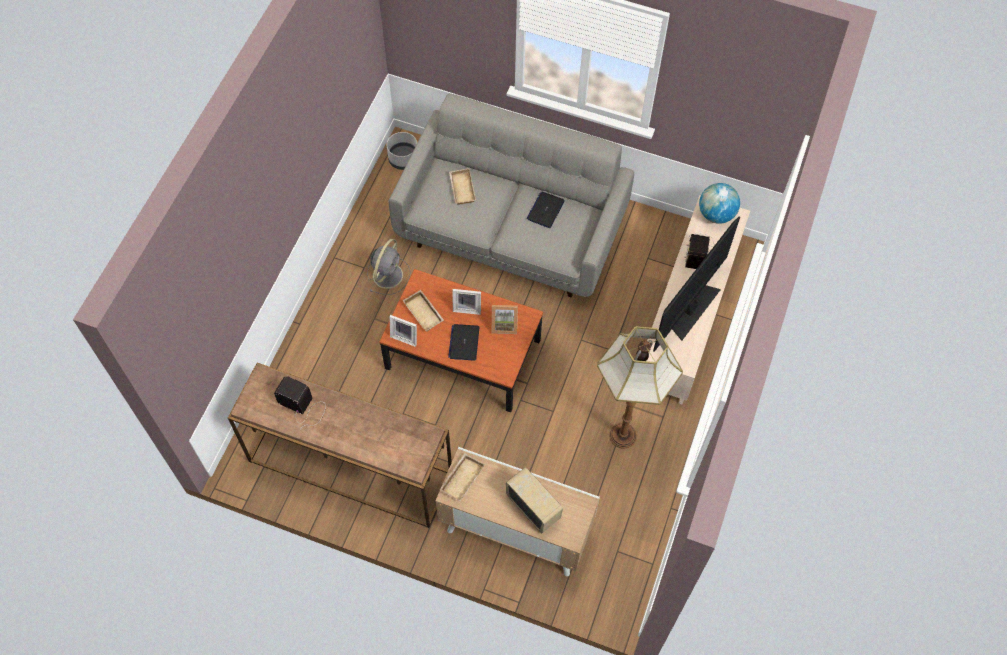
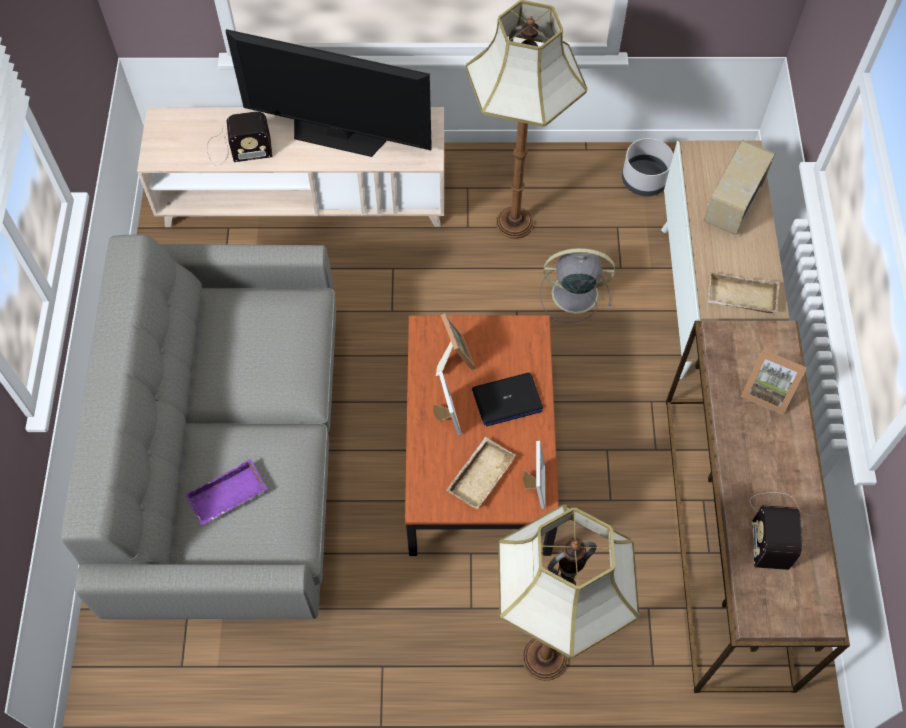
camera: 110 degrees left, 0 degrees up
(329, 344) = (546, 659): none -> floor lamp
(382, 443) = (767, 391): none -> picture frame
(388, 274) = (381, 620): grey fan -> grey fan (572, 293)
(404, 159) = (133, 693): grey planter -> grey planter (643, 180)
(461, 188) = (227, 497): beige tray -> purple tray
(545, 210) = (231, 357): laptop -> none
(716, 214) = (166, 143): globe -> none

